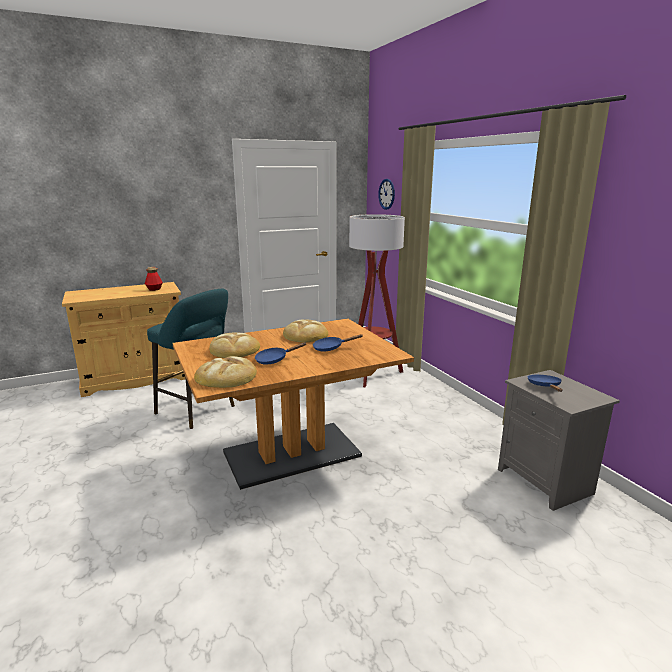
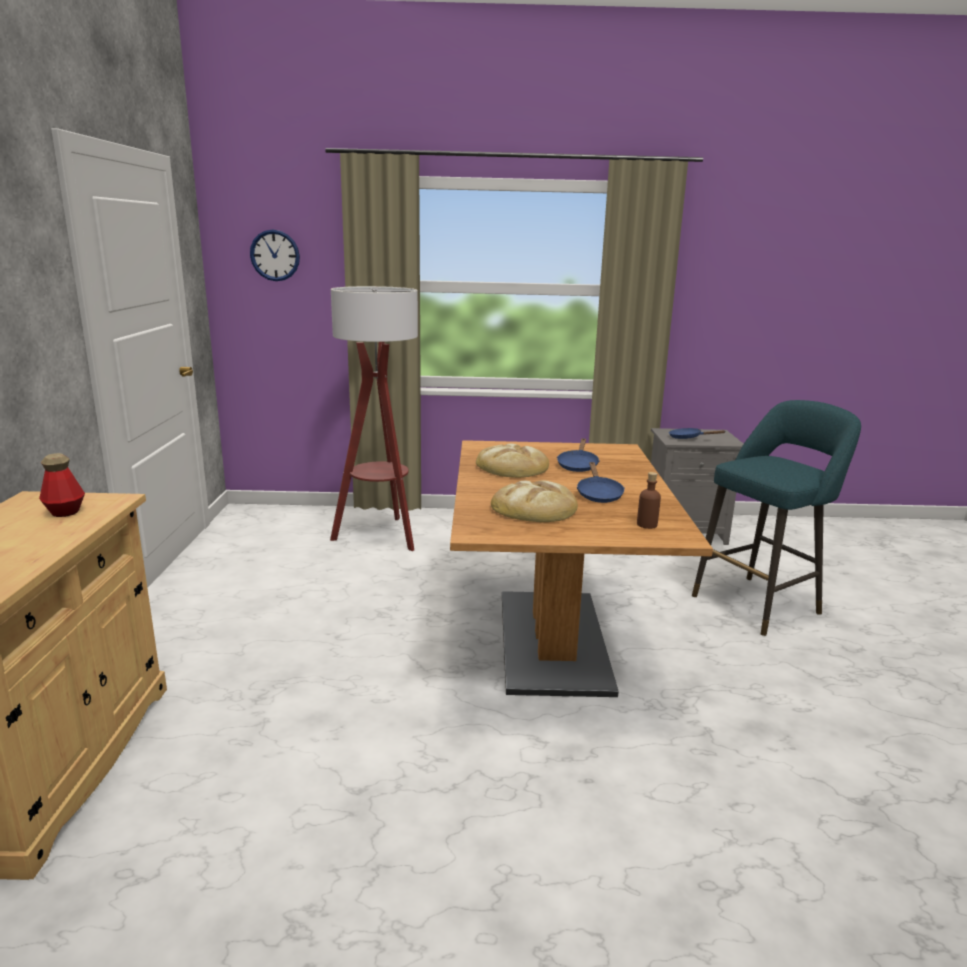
camera: 65 degrees left, 0 degrees up
(198, 411) = (335, 698): turquoise stool -> turquoise stool (760, 603)
(227, 377) = (647, 524): bread -> brown bottle

